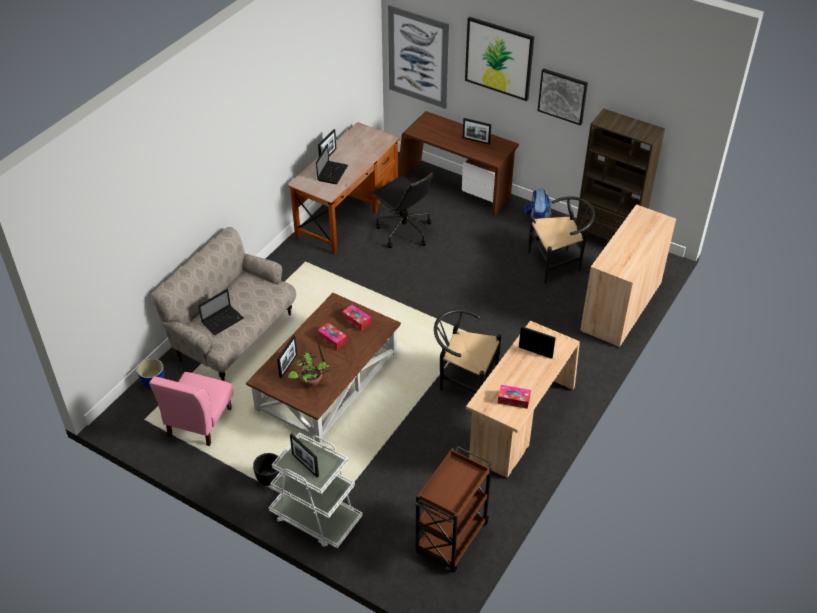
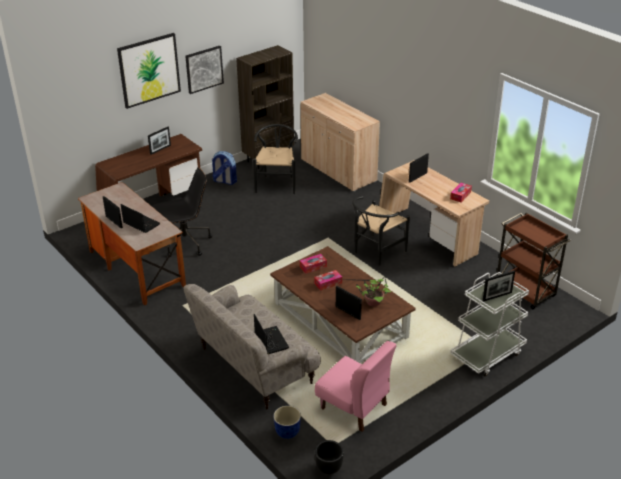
camera: 70 degrees left, 10 degrees down
(269, 479) = (438, 373): black planter -> black planter (329, 469)
(418, 57) = (77, 117): picture -> none

